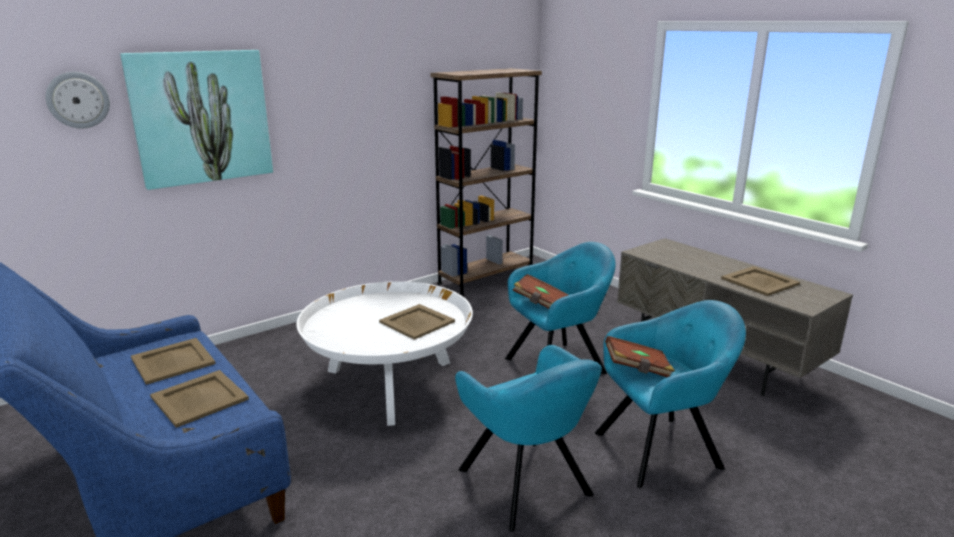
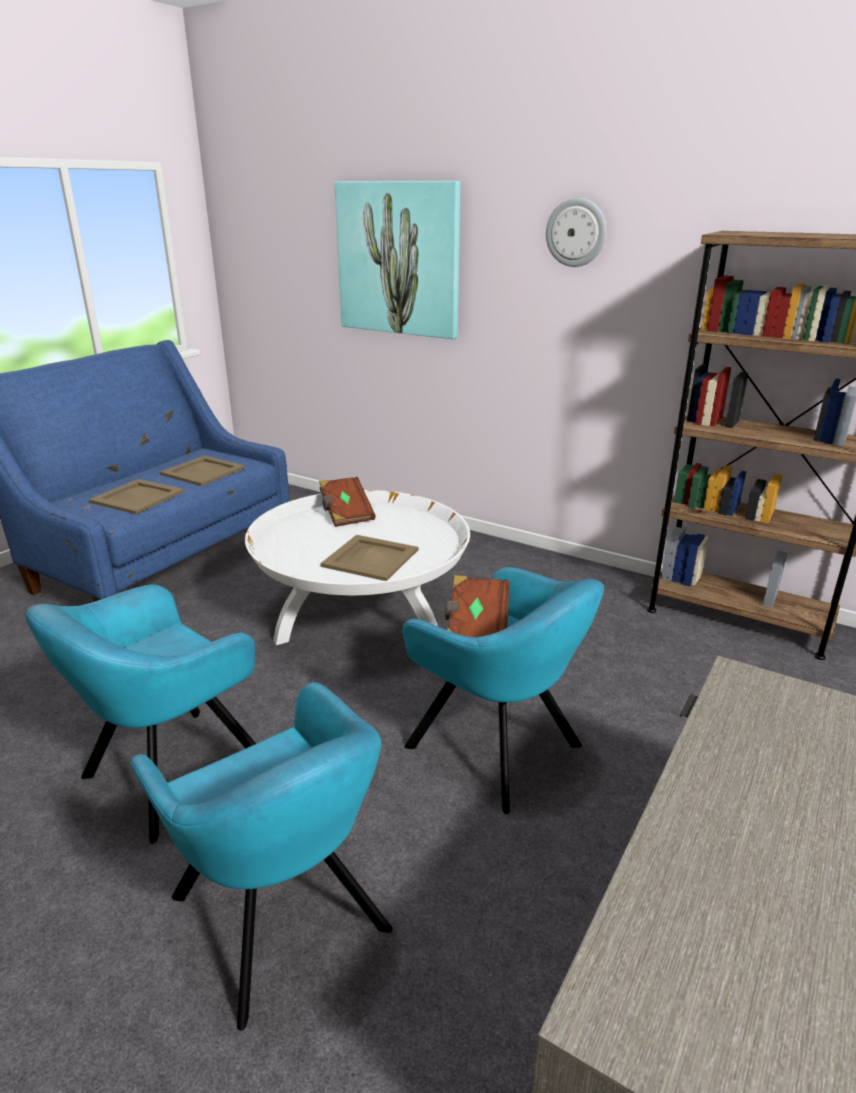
camera: 70 degrees right, 5 degrees up
(78, 100) = (308, 227): wall clock -> wall clock (576, 232)
(637, 369) = (269, 757): brown book -> brown book (345, 513)
(759, 281) = (741, 905): beige tray -> none

